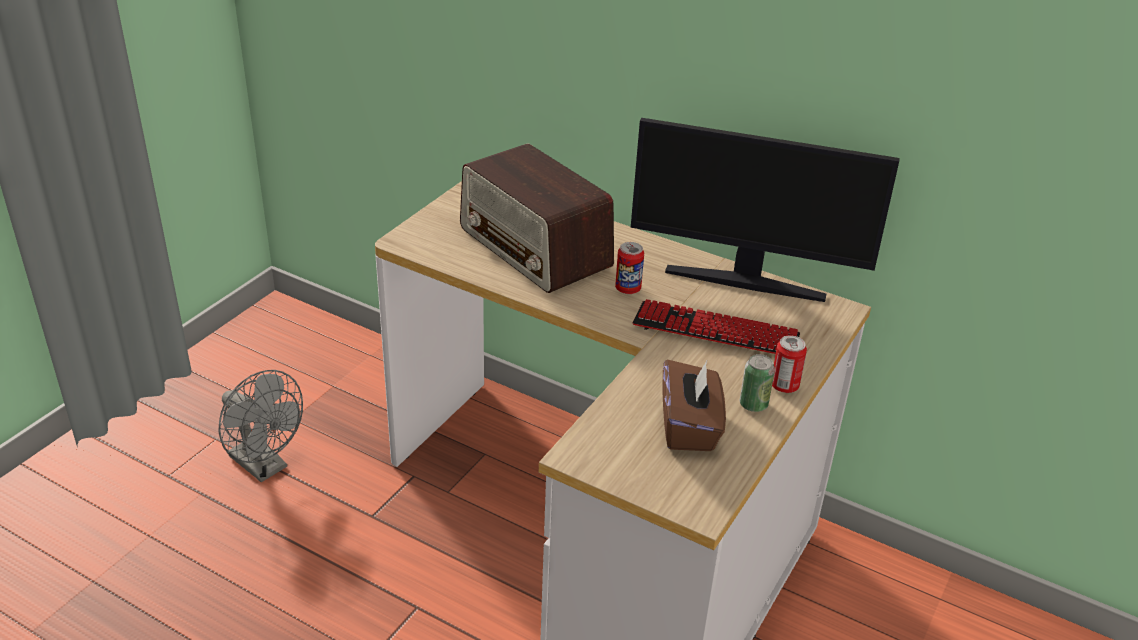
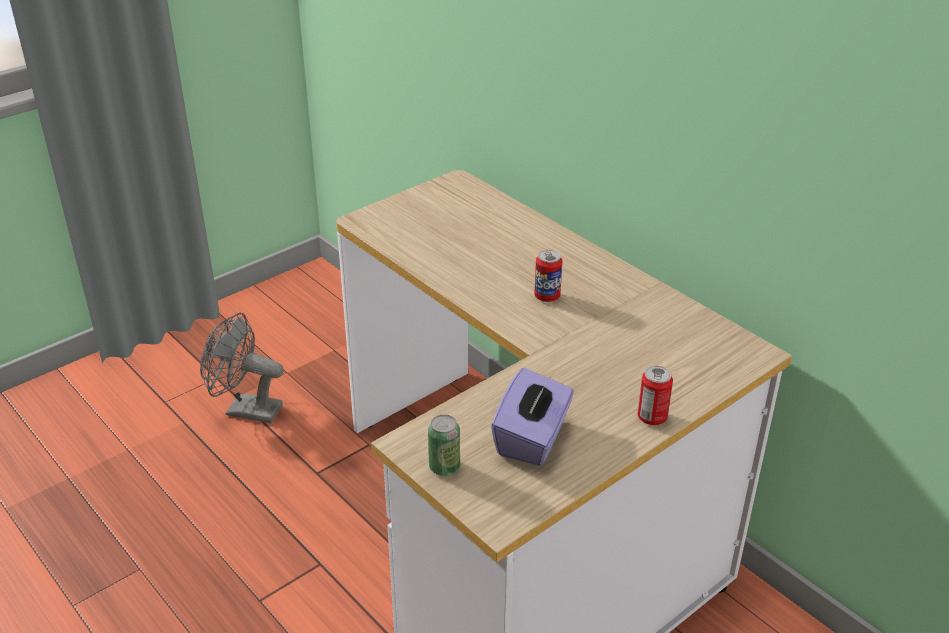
camera: 20 degrees right, 0 degrees up
(265, 466) = (245, 410): grey fan -> grey fan turned 135 degrees clockwise
(535, 248) = (480, 245): radio -> none
(689, 427) = (532, 439): brown tissue box -> purple tissue box
(715, 331) = (611, 352): keyboard -> none
(745, 281) = (670, 308): monitor -> none
(753, 404) = (609, 429): can -> can (444, 467)

